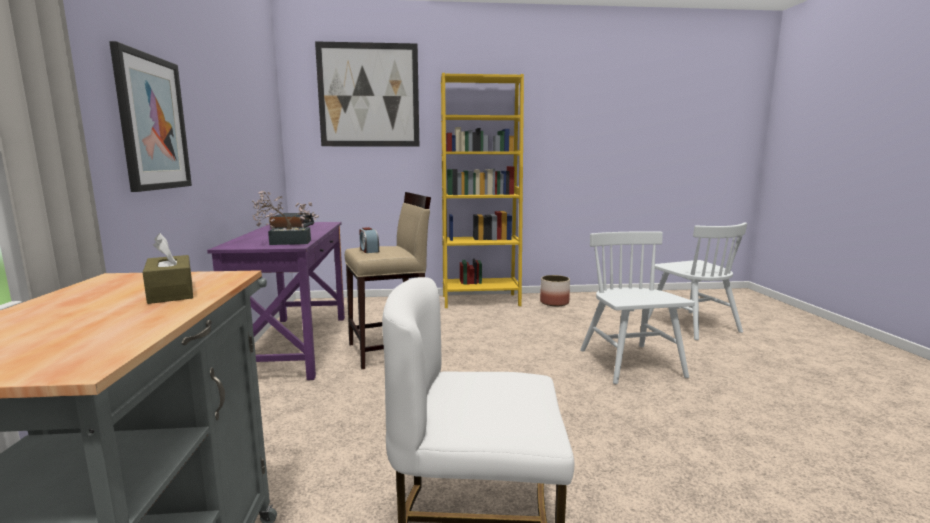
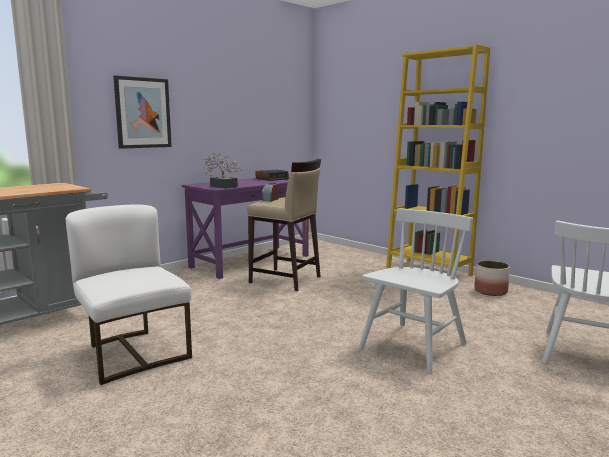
camera: 50 degrees right, 0 degrees up
(171, 292) = (40, 189): brown tissue box -> none
(369, 95) = (366, 77): picture -> none

